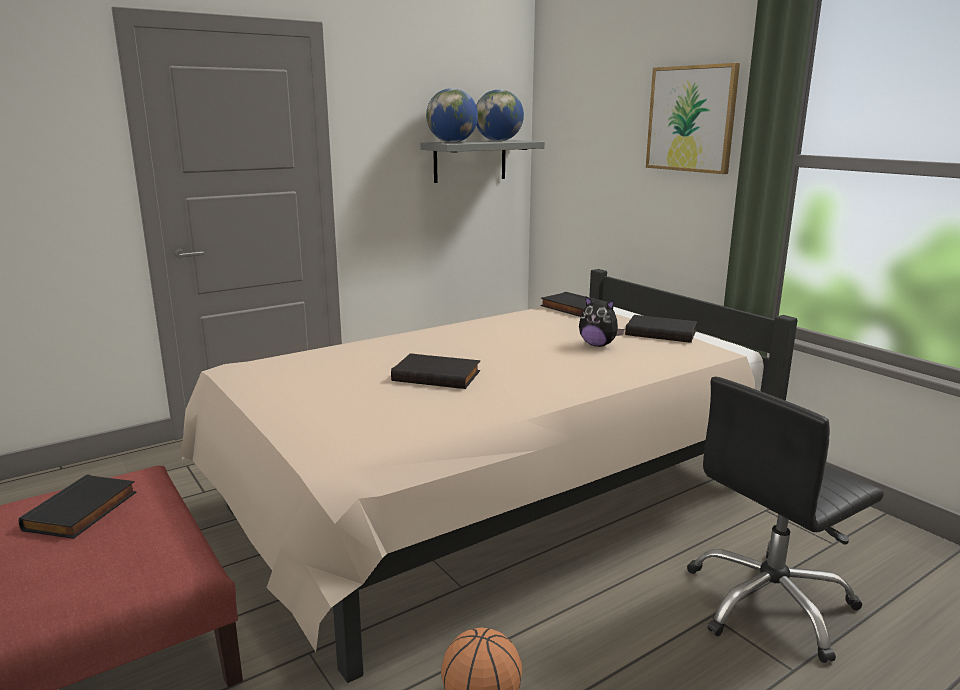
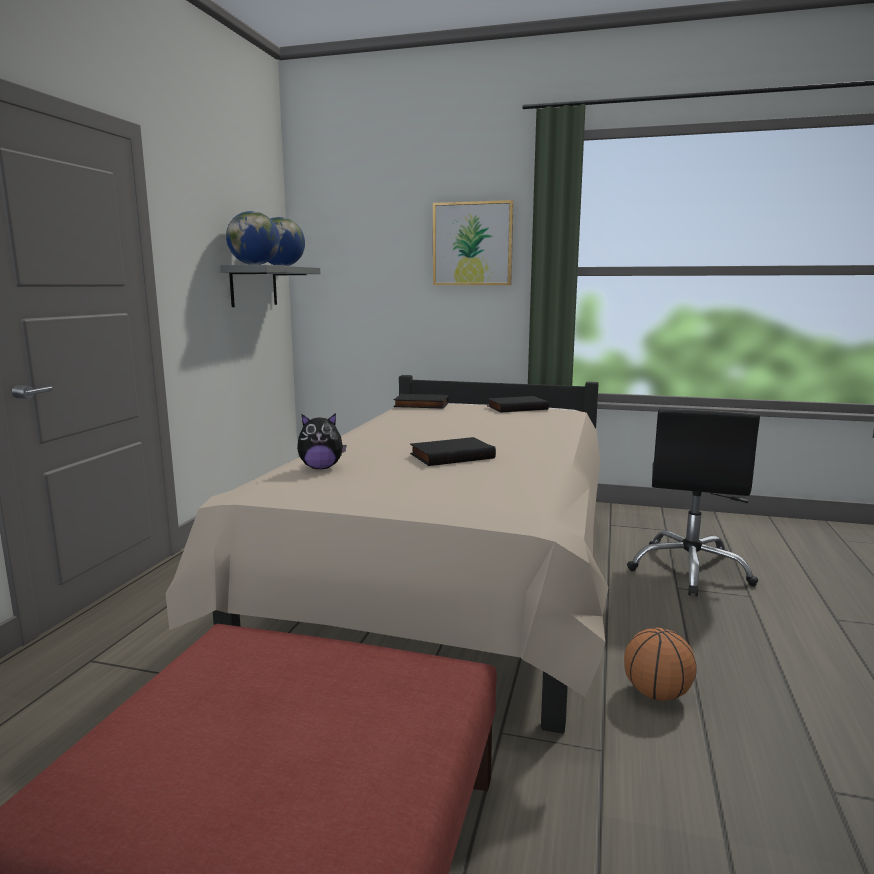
camera: 40 degrees left, 5 degrees down
(83, 512) = (237, 684): black book -> none
(598, 345) = (501, 420): plush toy -> plush toy (321, 468)

